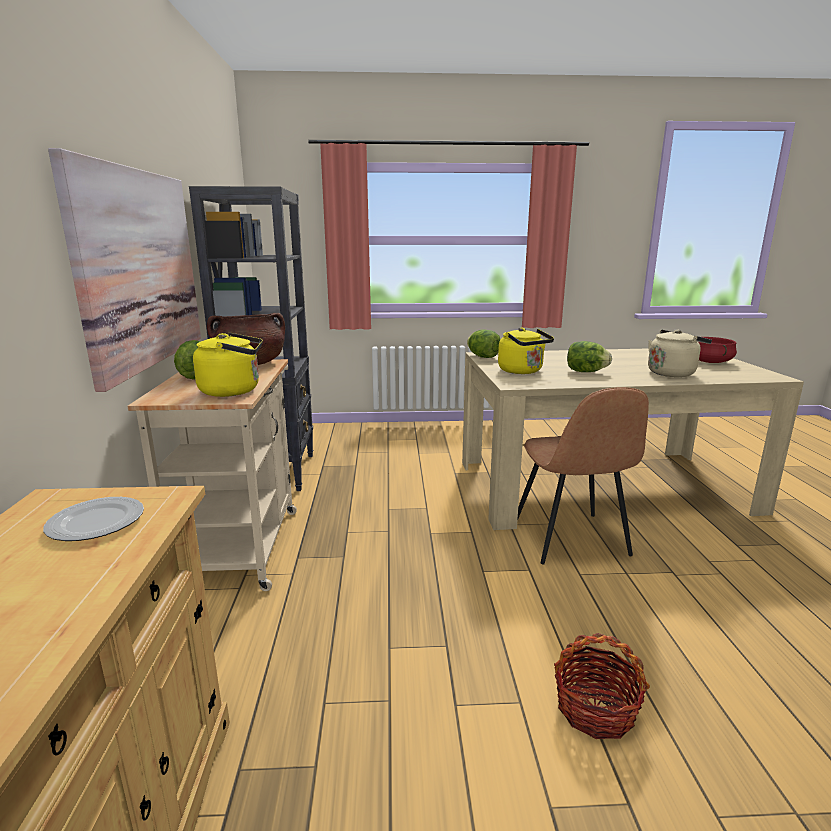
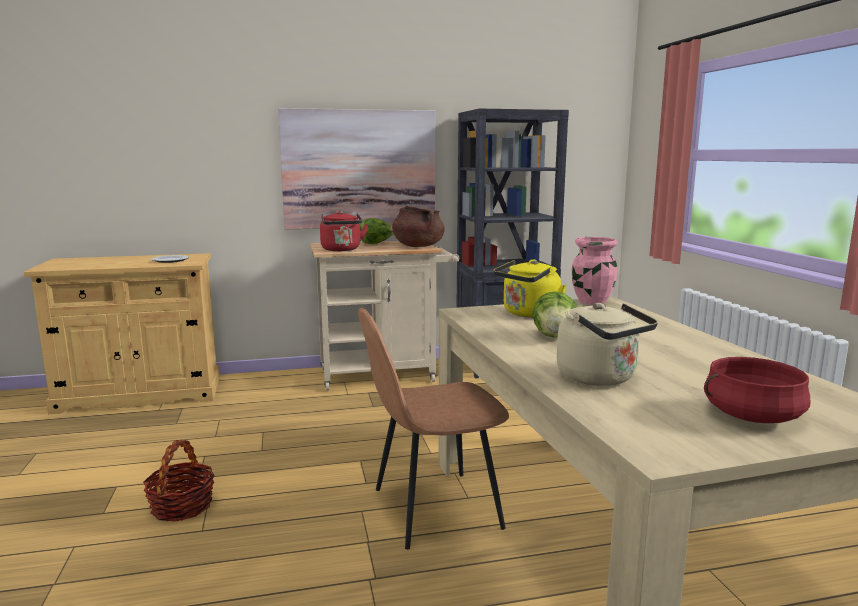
camera: 80 degrees right, 5 degrees down
(234, 391) = (341, 250): yellow kettle -> red kettle
(483, 357) = (591, 302): lettuce -> pink vase

